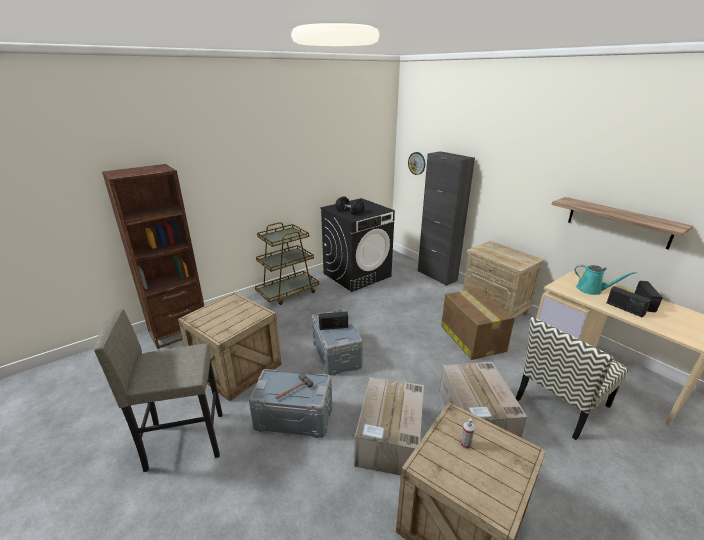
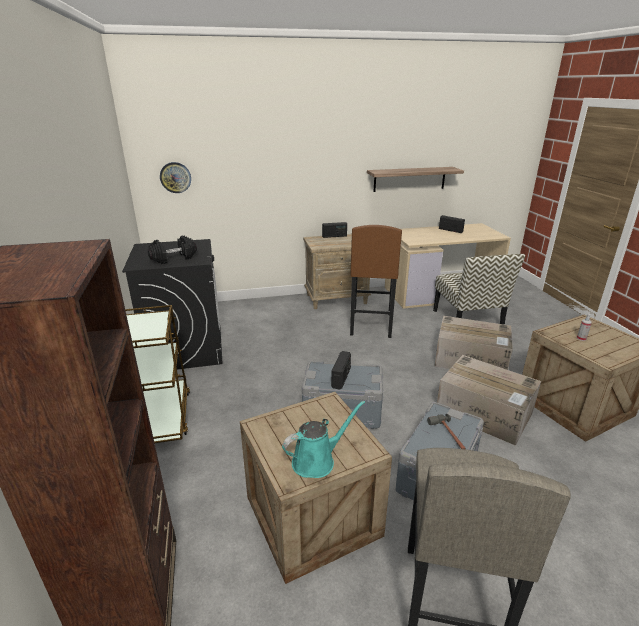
camera: 65 degrees left, 0 degrees up
(437, 276) = (252, 303): black cabinet -> none
(471, 338) = (370, 324): cardboard box -> brown stool
(592, 290) = (424, 235): turquoise watering can -> turquoise watering can (317, 460)
(625, 309) = (455, 236): radio -> radio (334, 236)

